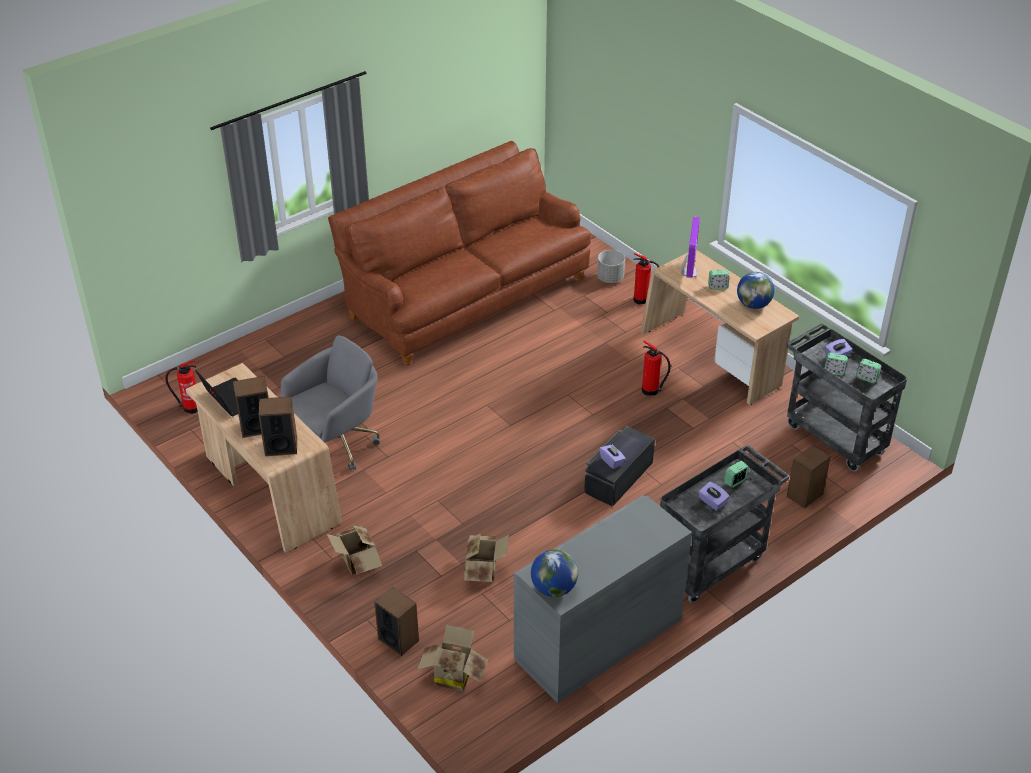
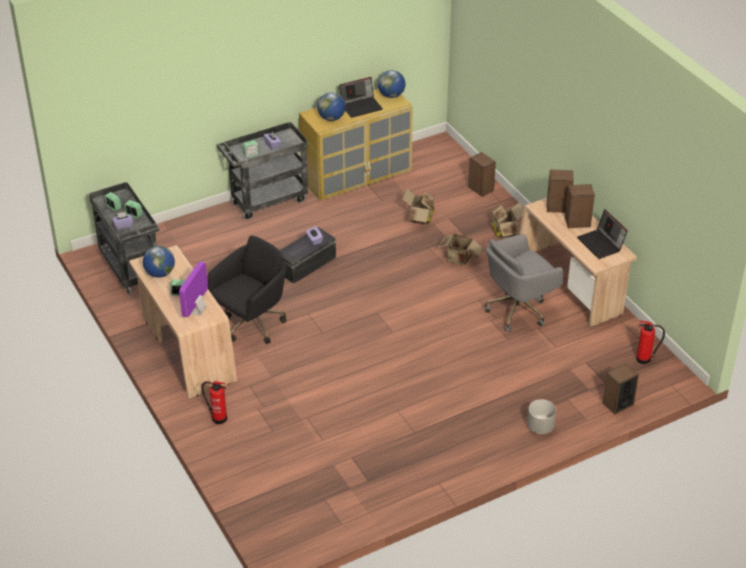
camera: 170 degrees left, 0 degrees up
(453, 674) = (449, 169): cardboard box -> cardboard box (459, 260)
(463, 295) = (391, 447): brown sofa -> none
(597, 557) = (361, 106): none -> laptop
(597, 639) = (357, 176): grey cabinet -> yellow cabinet
(610, 278) = (238, 448): grey planter -> grey planter (540, 427)
(635, 526) = (331, 118): none -> globe
(651, 391) = (251, 327): fire extinguisher -> black office chair
(805, 495) = (178, 238): speaker -> speaker (617, 404)

